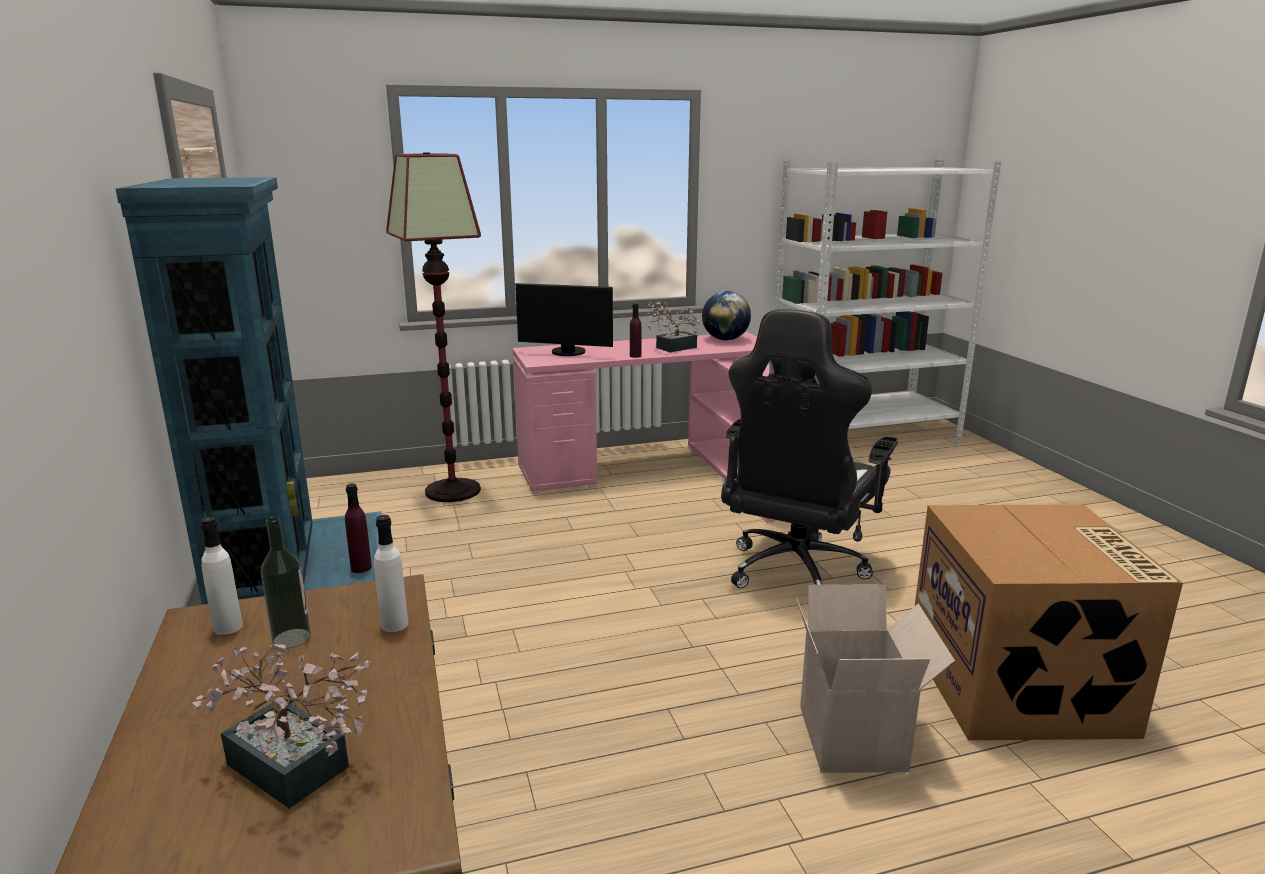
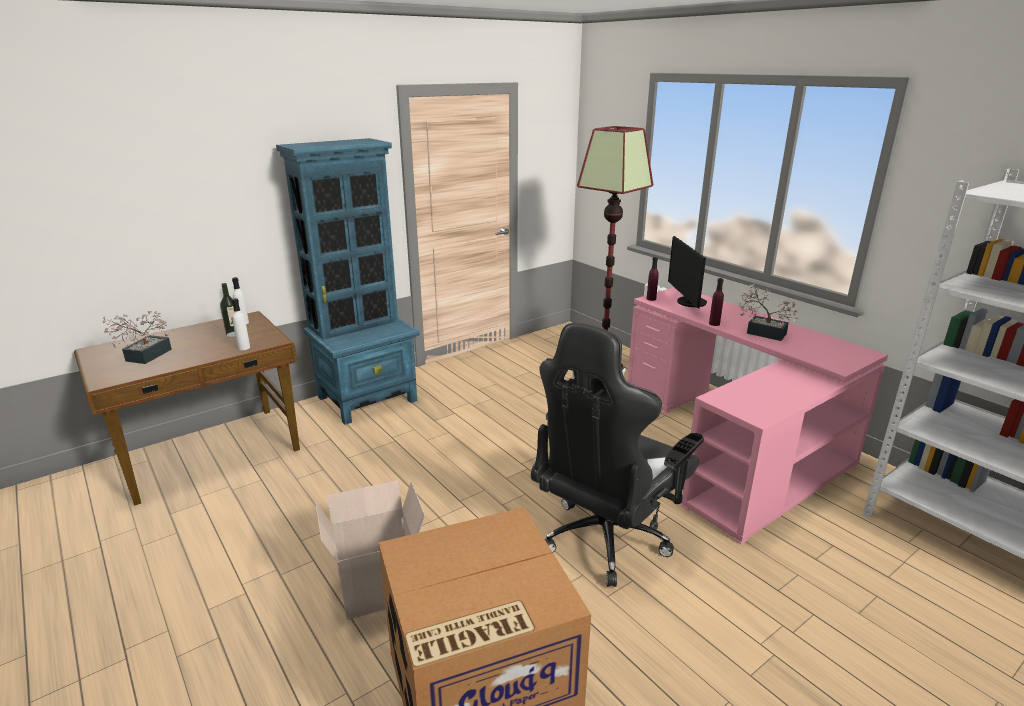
camera: 70 degrees right, 5 degrees up
(361, 568) = (353, 342): purple bottle -> purple bottle (651, 299)
(725, 339) = (833, 348): globe -> none
(798, 567) = (608, 535): black office chair -> black office chair turned 60 degrees counterclockwise

